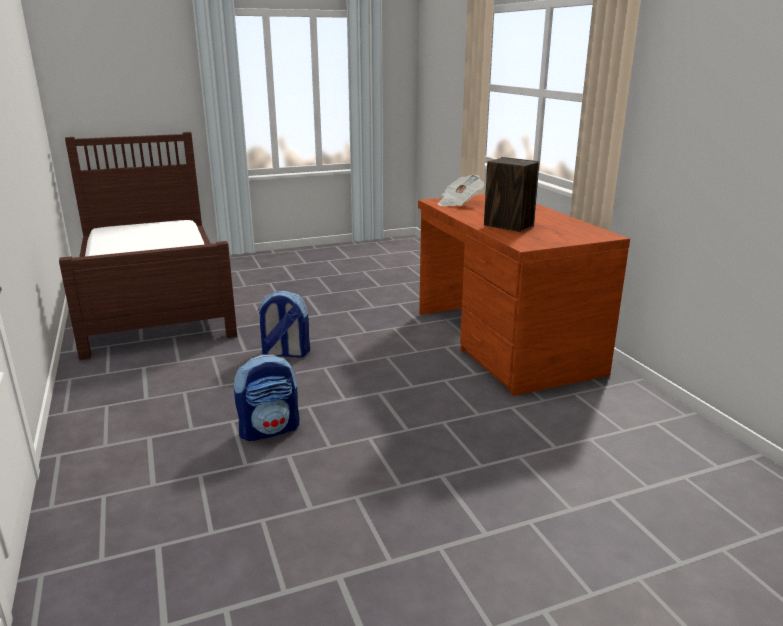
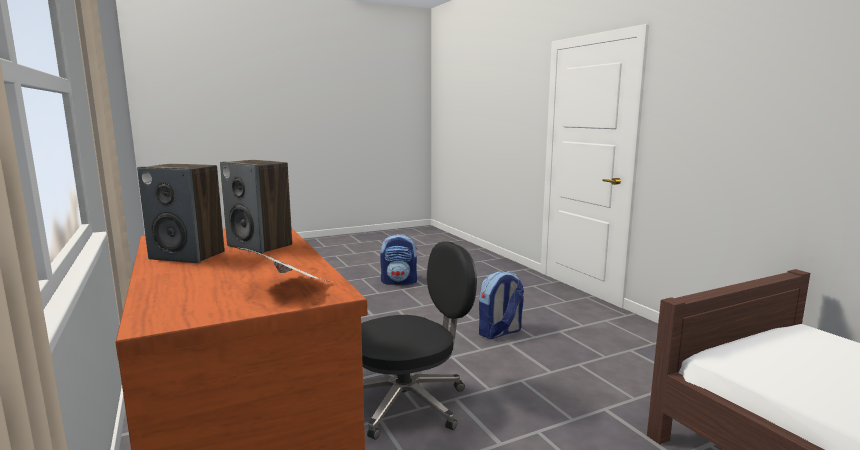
camera: 175 degrees right, 10 degrees down
(285, 353) = (550, 407): backpack -> backpack (399, 282)
(394, 360) = (409, 403): none -> black office chair
(547, 220) = (188, 255): none -> speaker

